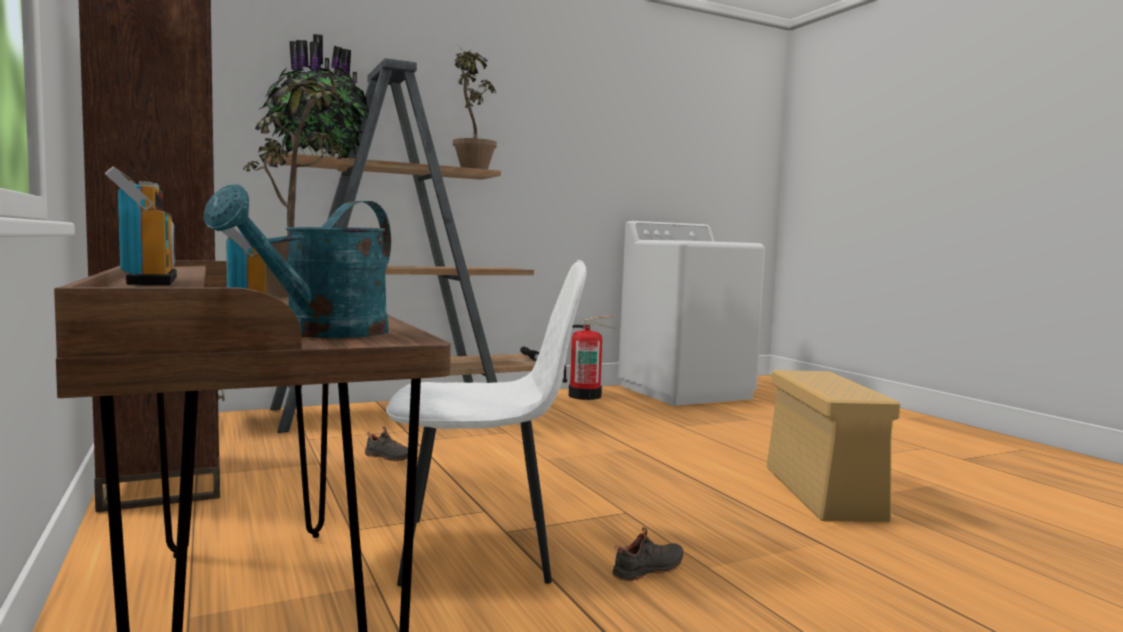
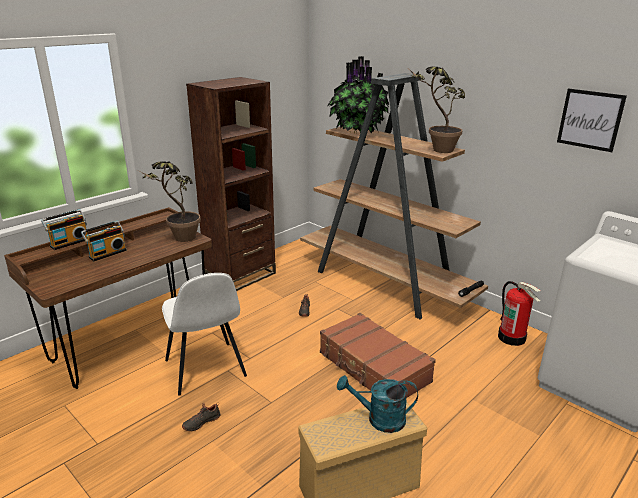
camera: 70 degrees right, 20 degrees up
(323, 334) = (56, 279): turquoise watering can -> turquoise watering can (379, 419)
(589, 449) = (373, 368): none -> brown suitcase
(594, 132) = (590, 119): none -> picture
(649, 570) = (201, 422): black shoe -> black shoe turned 105 degrees clockwise

